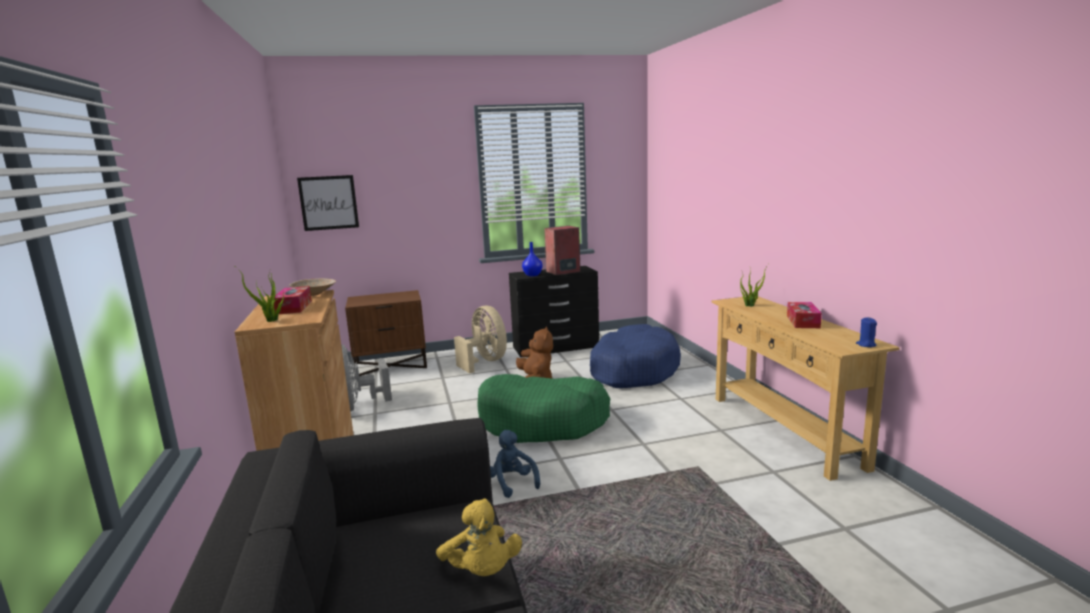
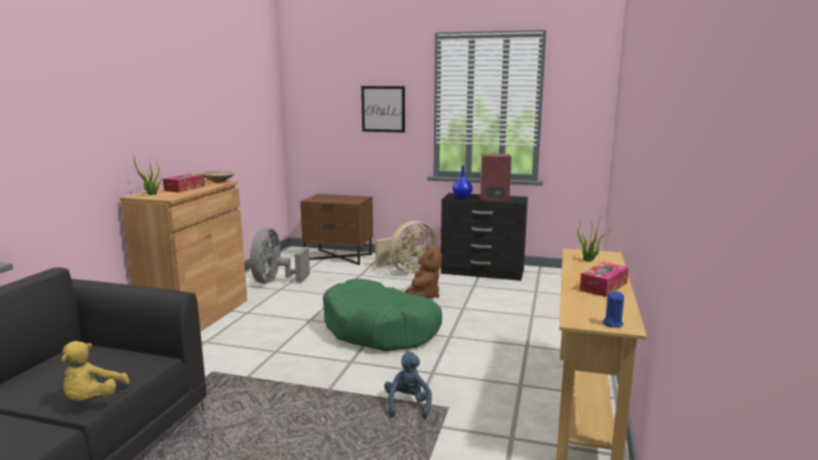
camera: 30 degrees right, 0 degrees up
(328, 202) = (310, 113): picture -> picture (383, 109)
(485, 362) = (407, 270): beige fan -> beige fan turned 60 degrees clockwise
(512, 483) = (292, 367): blue plush toy -> blue plush toy (408, 405)
(632, 370) = (521, 308): blue dog bed -> none

